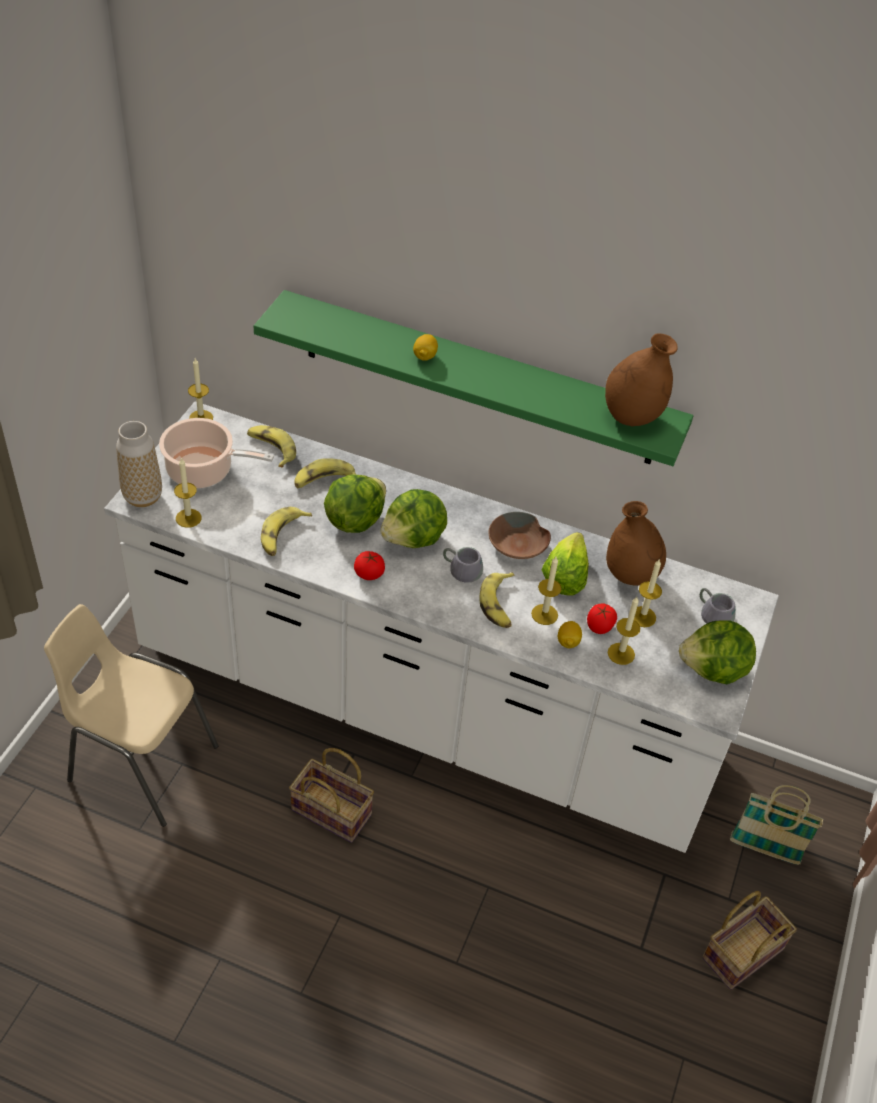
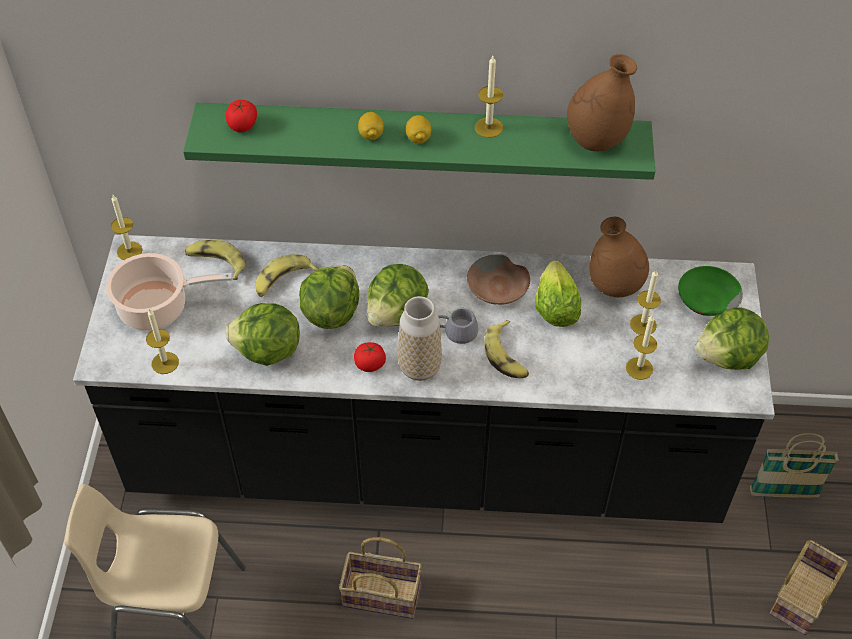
camera: 15 degrees left, 5 degrees up
(143, 497) = (108, 355): vase -> vase (419, 367)
(282, 536) = (268, 352): banana -> lettuce
(424, 706) = (426, 460): white counter -> black counter
(544, 614) = (553, 352): candle -> candle (488, 127)
(568, 642) = (586, 372): lemon -> lemon (418, 138)
(599, 626) = (608, 347): tomato -> tomato (242, 125)
(715, 612) = (706, 299): grey mug -> green bowl

